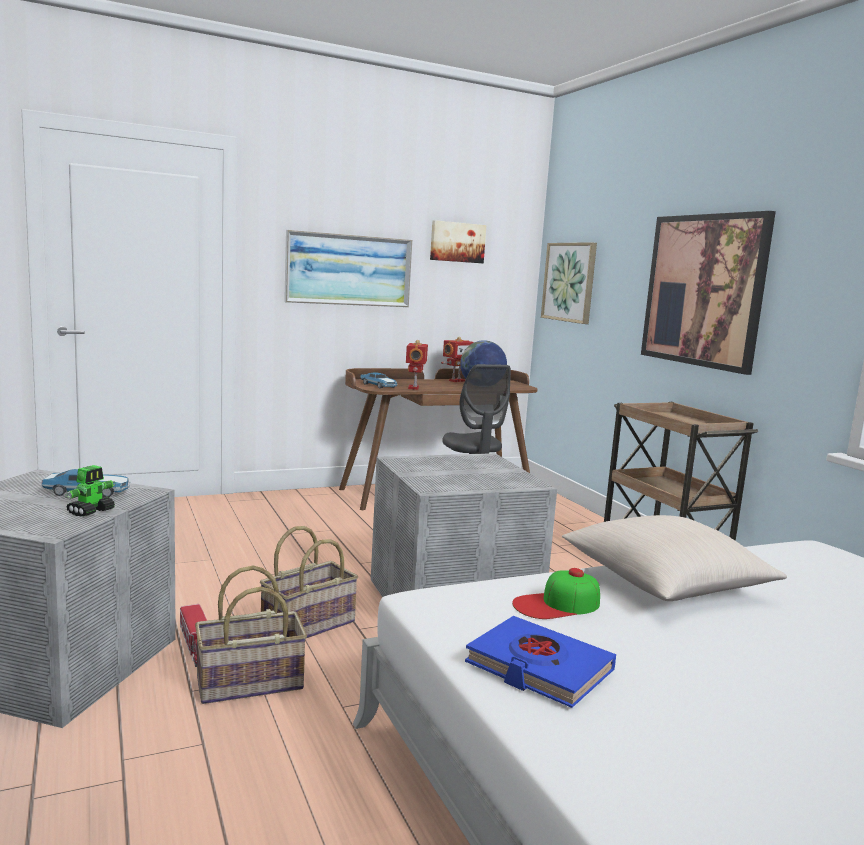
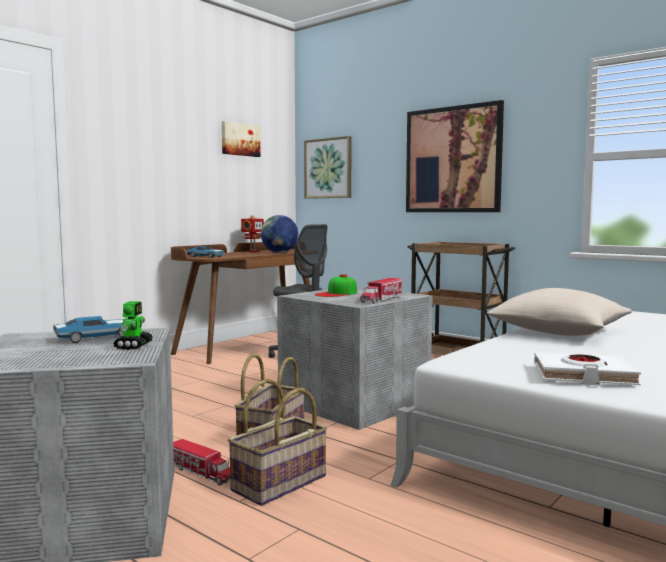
camera: 25 degrees left, 5 degrees down
(349, 270) = (162, 161): picture -> none
(414, 388) = (236, 256): toy robot -> none
(476, 485) = (381, 299): none -> toy truck
(538, 668) = (583, 376): blue book -> white book
(557, 604) = (528, 350): cap -> cap (336, 293)

